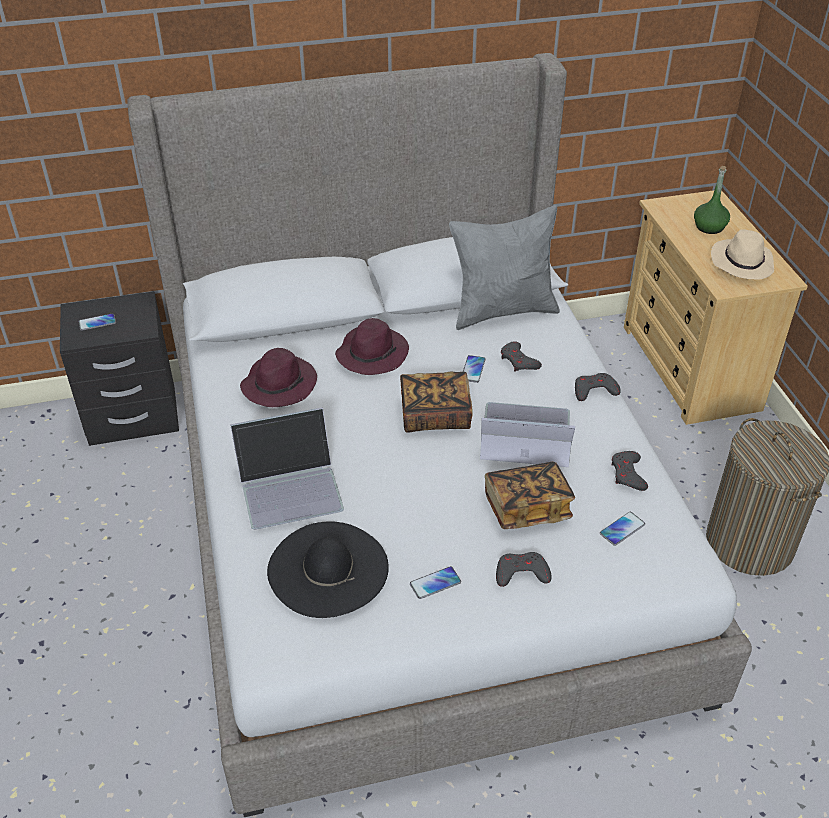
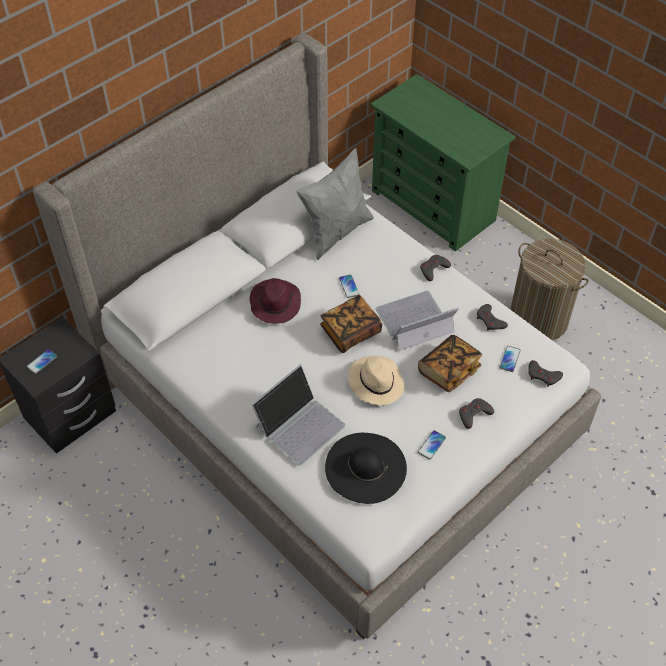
camera: 30 degrees left, 10 degrees up
(279, 384) = (231, 354): purple hat -> none
(518, 361) = (373, 267): grey game controller -> grey game controller (543, 376)
(690, 368) = (433, 206): beige dresser -> green dresser
(709, 227) = (429, 110): green bottle -> none
(741, 263) = (466, 133): beige hat -> beige hat (375, 382)

